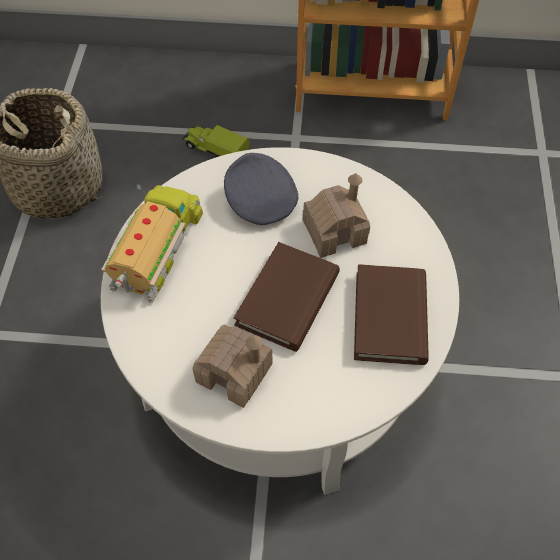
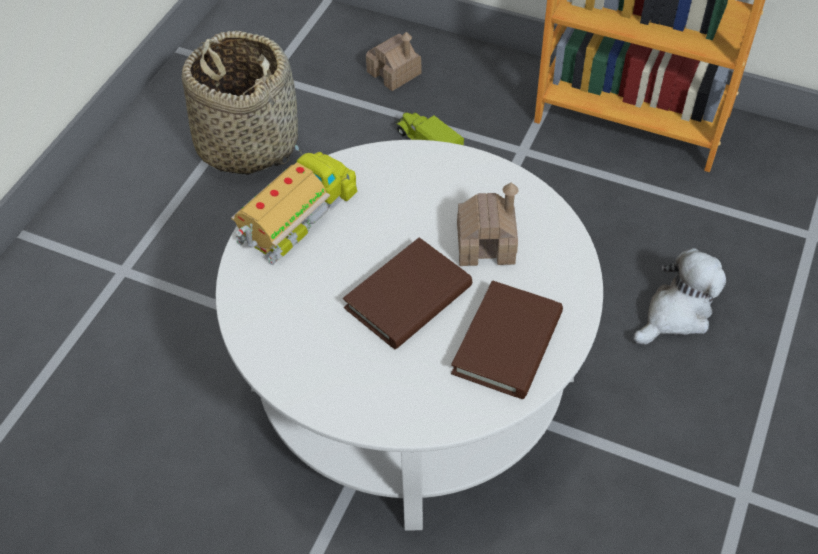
camera: 20 degrees right, 5 degrees down
(234, 373) = (325, 352): toy house -> toy house (394, 73)
(258, 199) = (420, 192): grey cap -> none
(467, 243) = (676, 314): none -> plush toy

